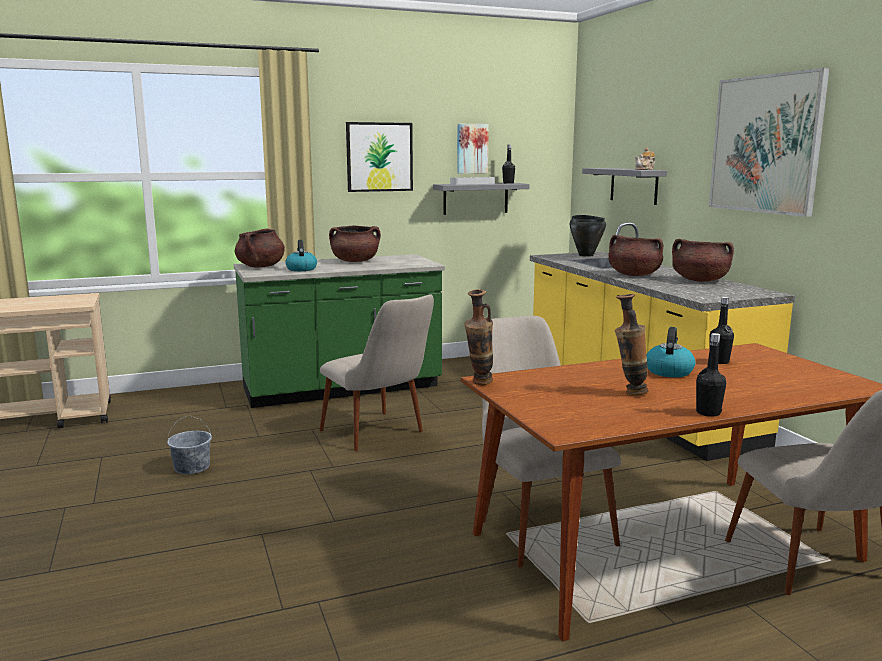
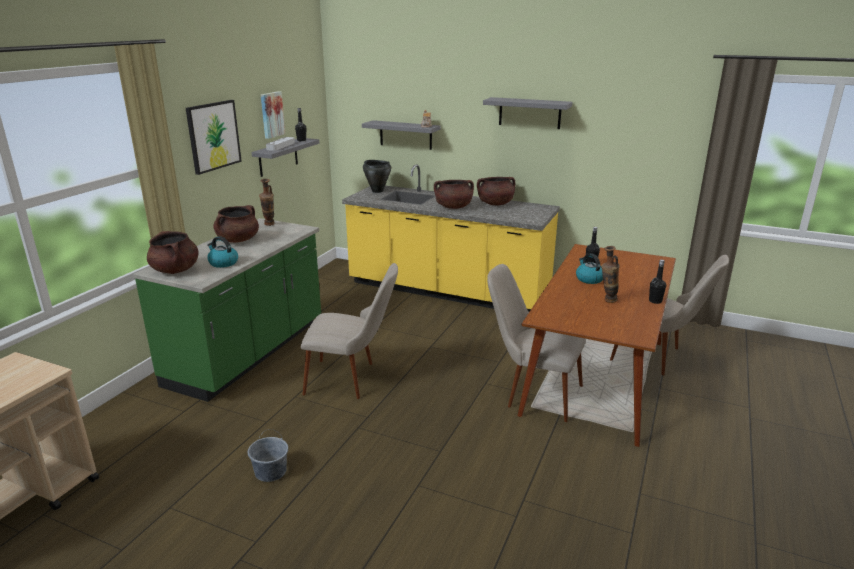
camera: 45 degrees left, 10 degrees up
(479, 384) = (542, 324): vase -> vase (269, 225)
(765, 144) = (529, 113): picture -> grey shelf

